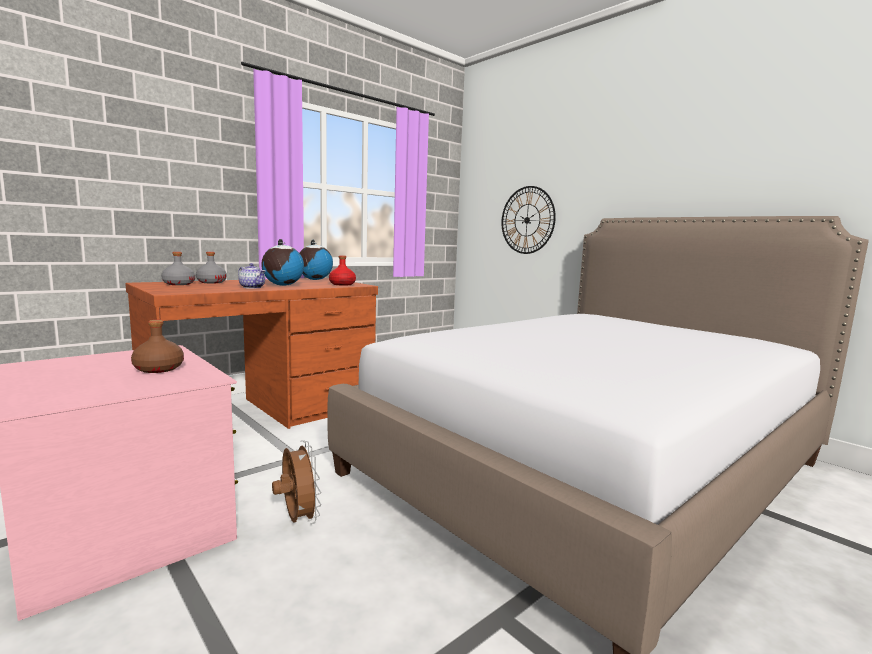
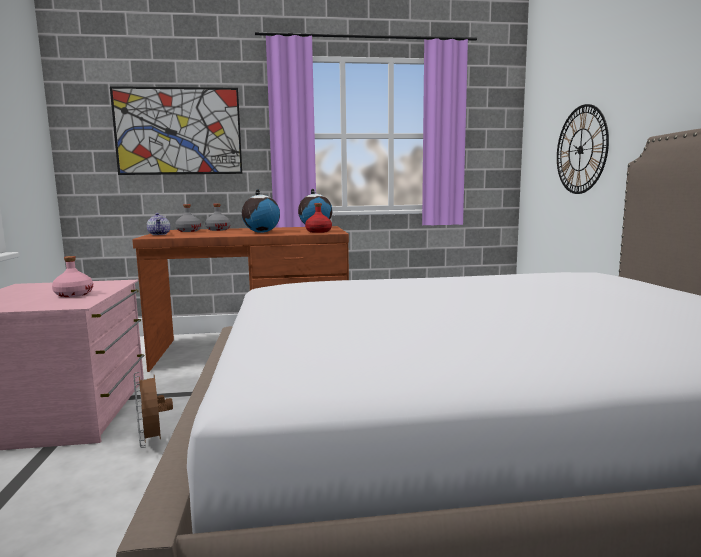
camera: 35 degrees right, 0 degrees up
(138, 160) = (178, 131): none -> picture
(158, 369) = (73, 294): brown bottle -> pink bottle
(252, 287) = (227, 234): teapot -> teapot (159, 234)
(297, 520) = (153, 441): brown fan -> brown fan turned 150 degrees clockwise

